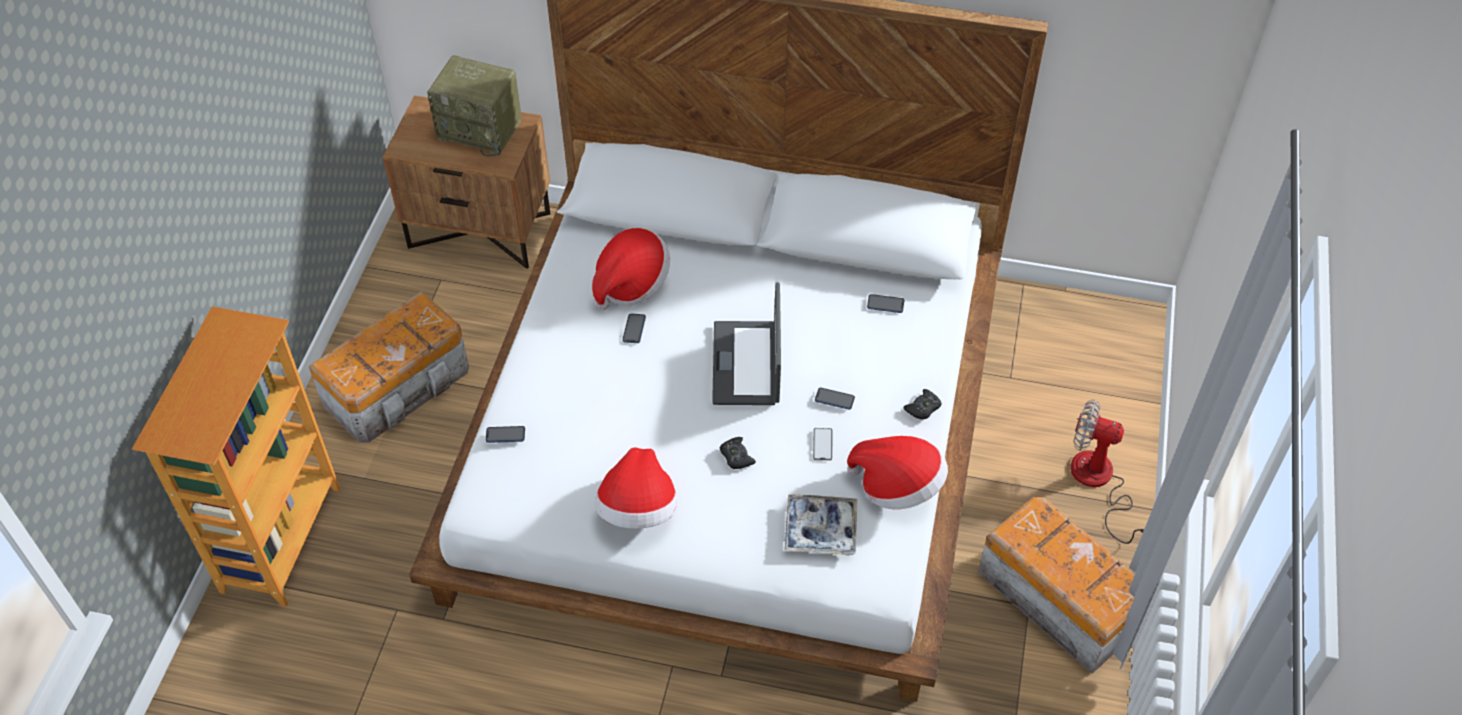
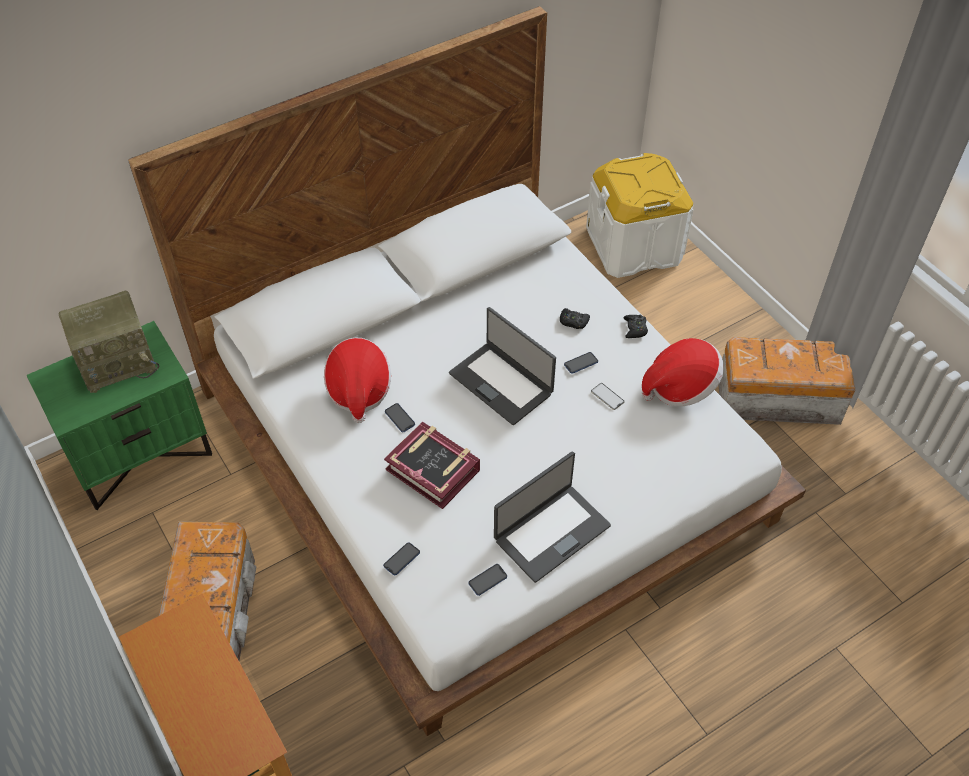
camera: 45 degrees left, 0 degrees up
(480, 229) = (141, 454): brown nightstand -> green nightstand
(608, 388) = (433, 469): none -> book
(638, 510) = (551, 532): hat -> laptop
(736, 456) = (567, 446): black game controller -> black game controller (573, 321)
(820, 529) = (671, 448): tray -> none
(885, 304) = (537, 283): phone -> phone (487, 580)
(1095, 356) = (634, 245): none -> white storage box
(1098, 483) = (719, 316): fan -> none

